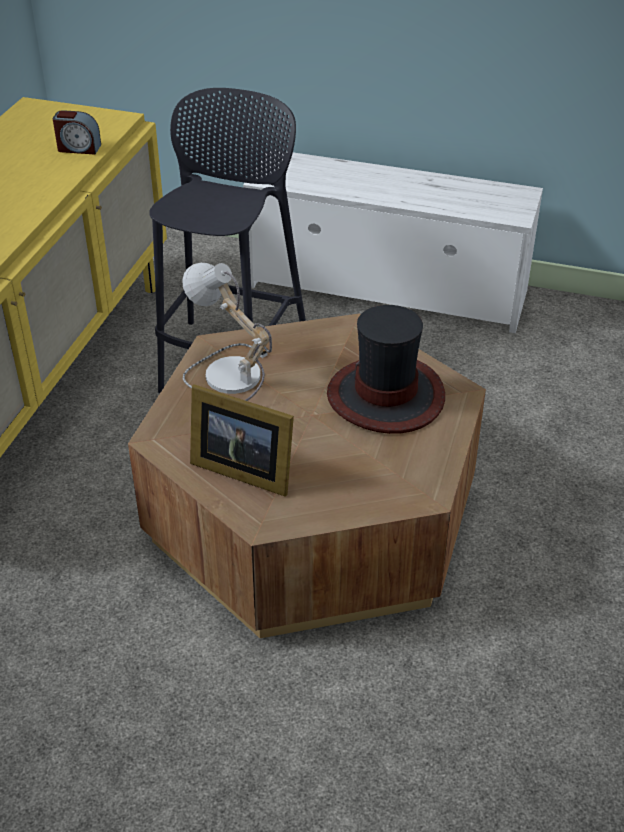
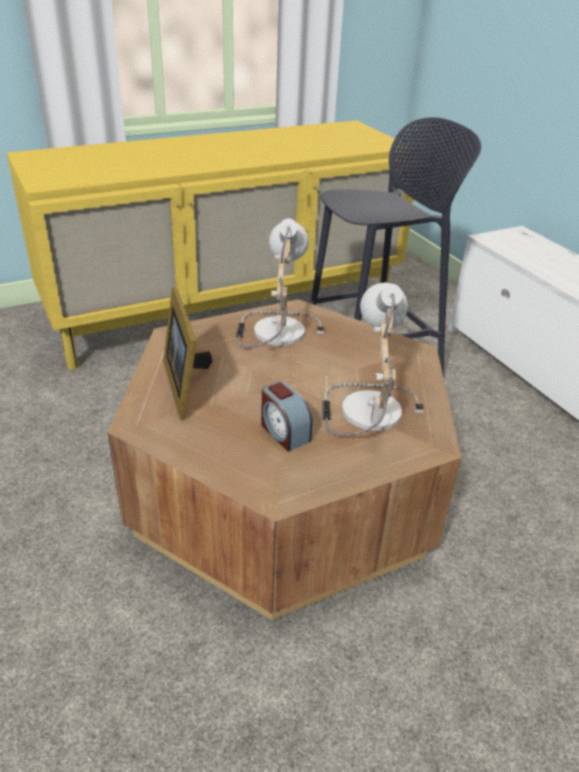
camera: 45 degrees right, 5 degrees down
(78, 148) = (339, 148): alarm clock -> alarm clock (284, 432)
(386, 396) = (365, 408): hat -> table lamp

